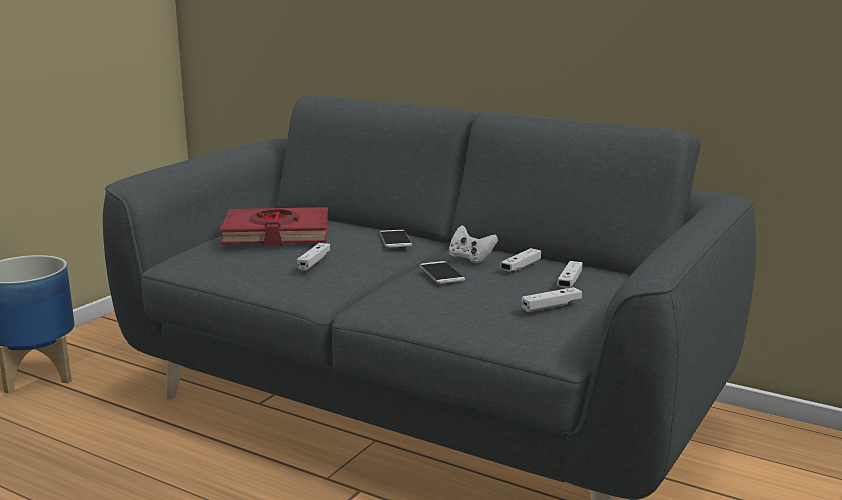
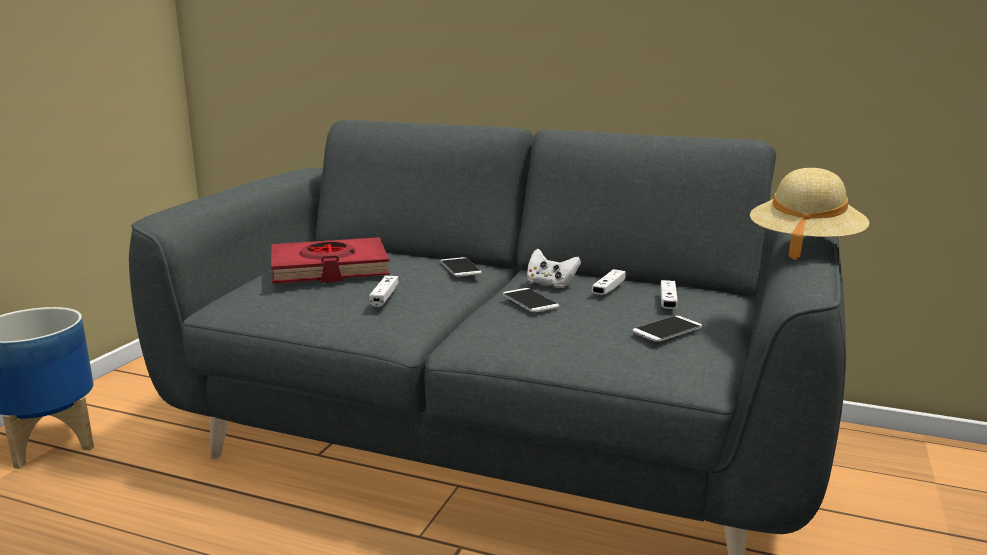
camera: 10 degrees left, 0 degrees up
(551, 306) = (667, 330): white game controller -> phone
(682, 235) = (804, 245): none -> beige hat

